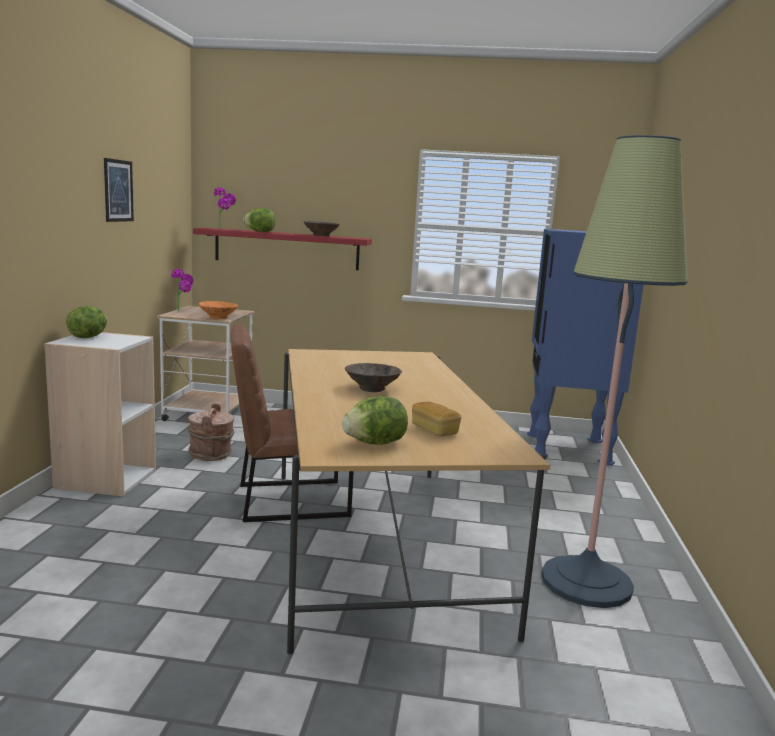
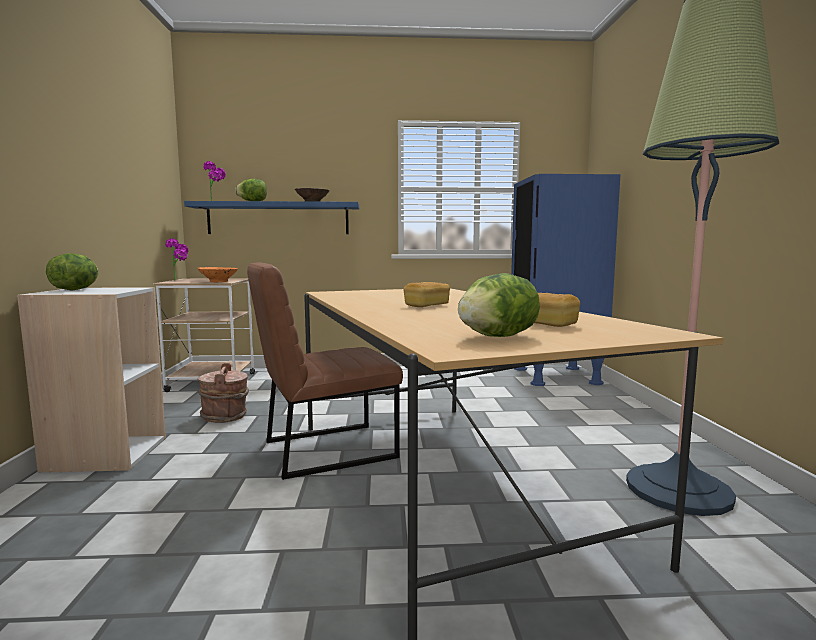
camera: 10 degrees left, 5 degrees down
(118, 190) = (103, 143): picture -> none
(286, 249) = (278, 219): red shelf -> blue shelf
(372, 389) = (427, 306): brown bowl -> bread

